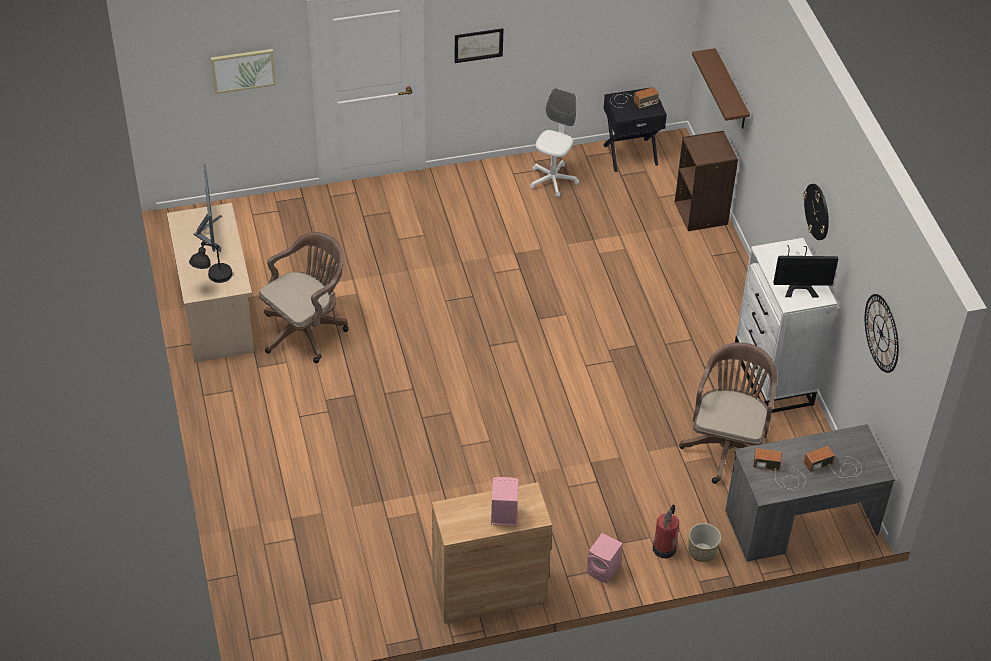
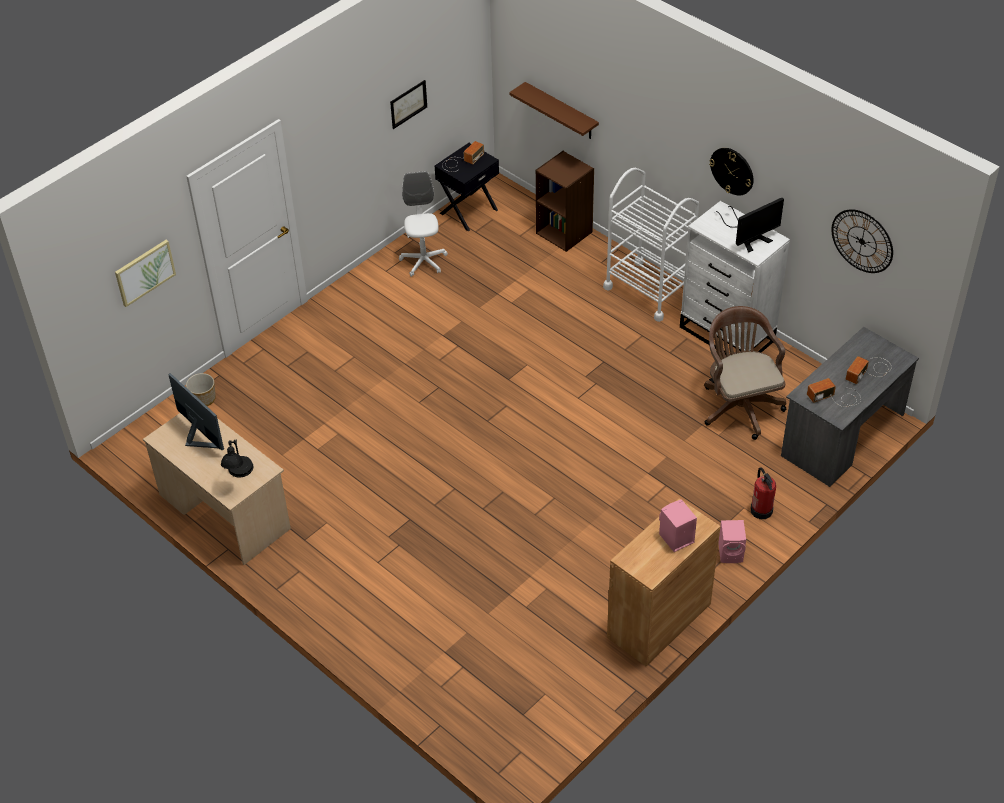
camera: 30 degrees left, 0 degrees up
(307, 330) = (321, 486): brown office chair -> none
(478, 45) = (331, 161): picture -> picture (408, 104)
(702, 551) = (791, 497): planter -> planter (203, 398)
(734, 301) = (648, 290): none -> white cart

